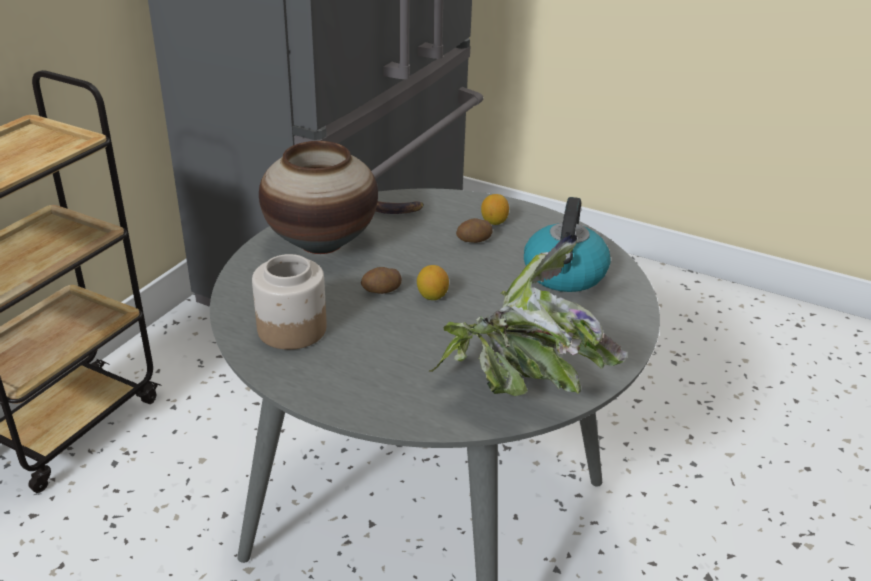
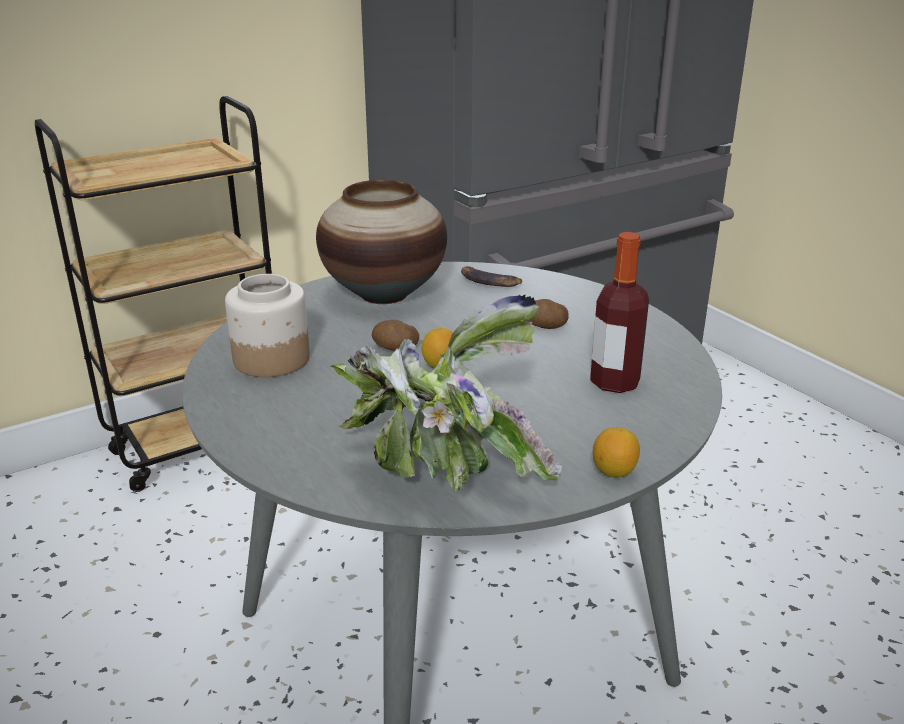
camera: 30 degrees right, 5 degrees down
(494, 222) = (587, 314): lemon -> lemon (613, 471)
(565, 275) = (614, 382): kettle -> bottle

